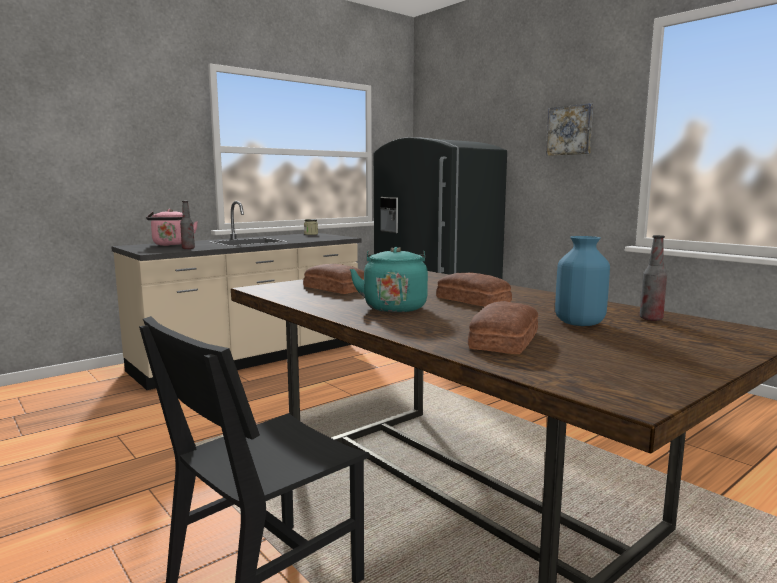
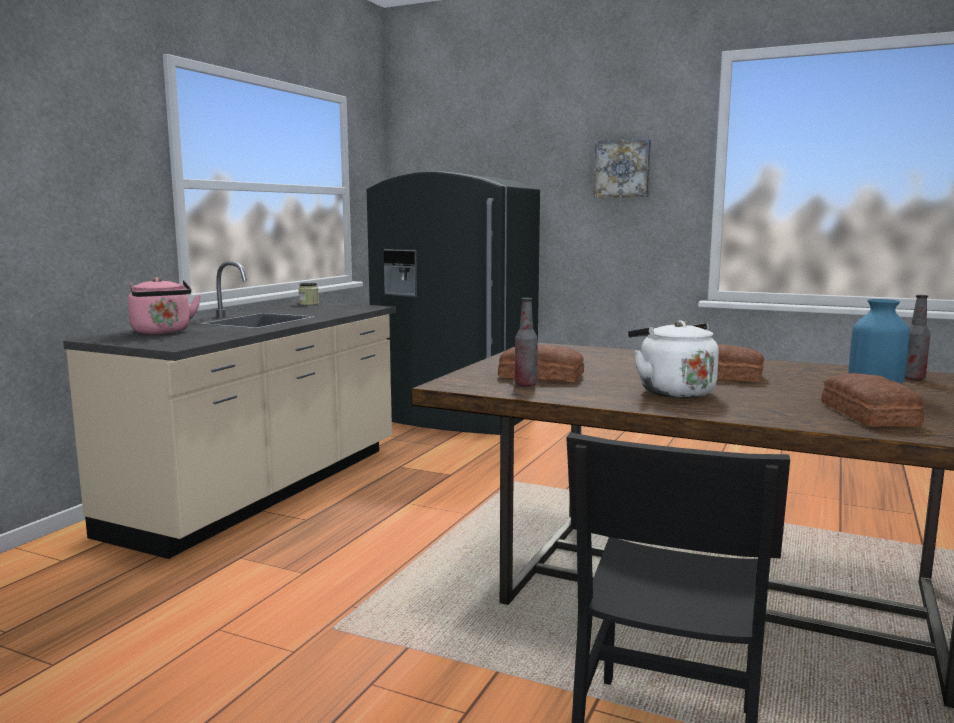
camera: 25 degrees left, 0 degrees up
(188, 248) = (213, 336): bottle -> bottle (525, 384)
(394, 307) = (672, 392): turquoise kettle -> white kettle

